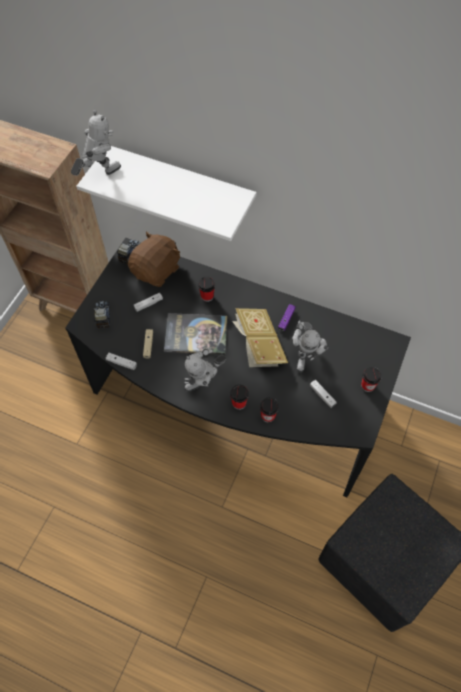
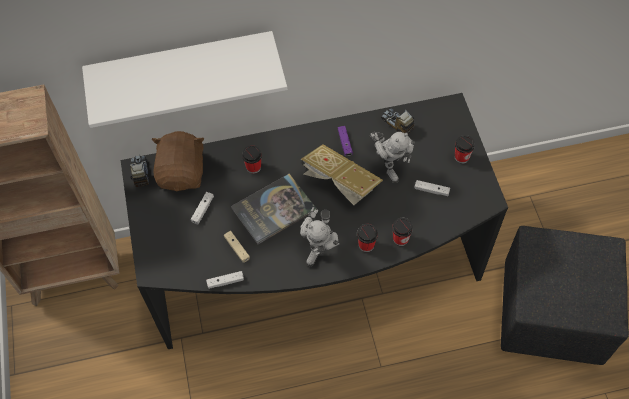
camera: 35 degrees left, 0 degrees up
(100, 174) = (103, 99): toy robot -> none
(103, 316) = (167, 250): toy truck -> toy truck (397, 124)

